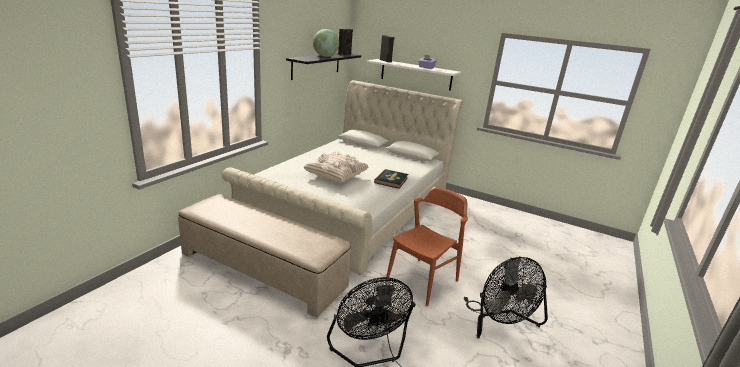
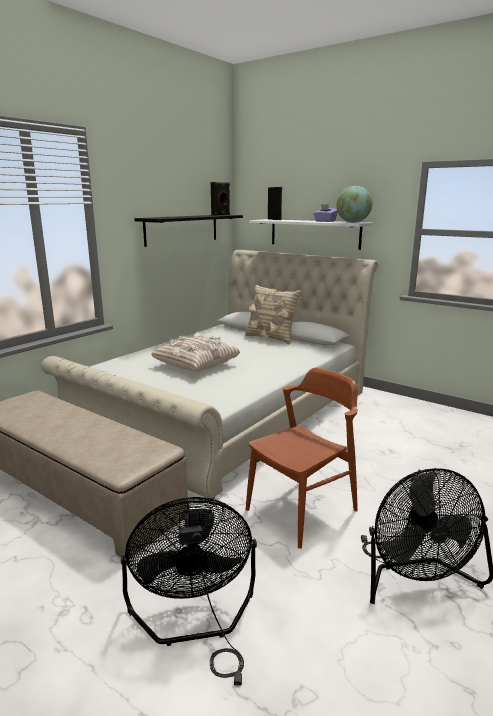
camera: 10 degrees right, 5 degrees down
(325, 56) = (191, 216): globe -> globe (353, 222)
(381, 153) = (270, 338): none -> beige pillow
(391, 180) = (271, 369): book -> none

